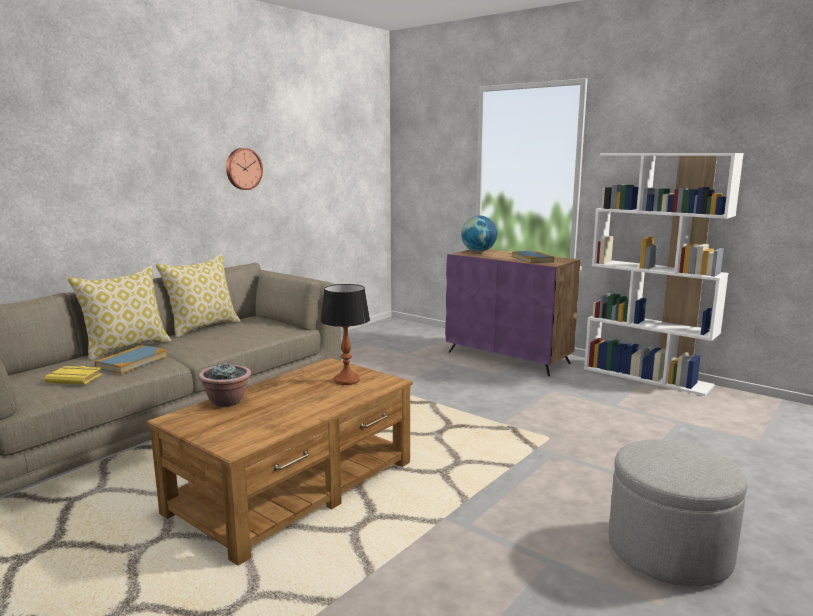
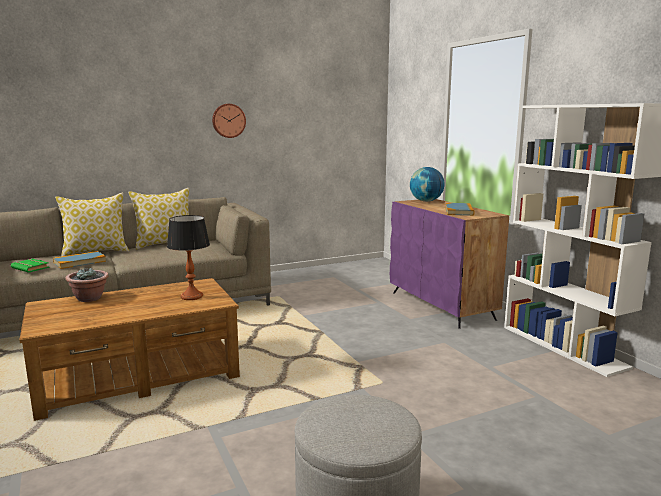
camera: 25 degrees right, 0 degrees up
(76, 378) = (32, 268): yellow book -> green book

